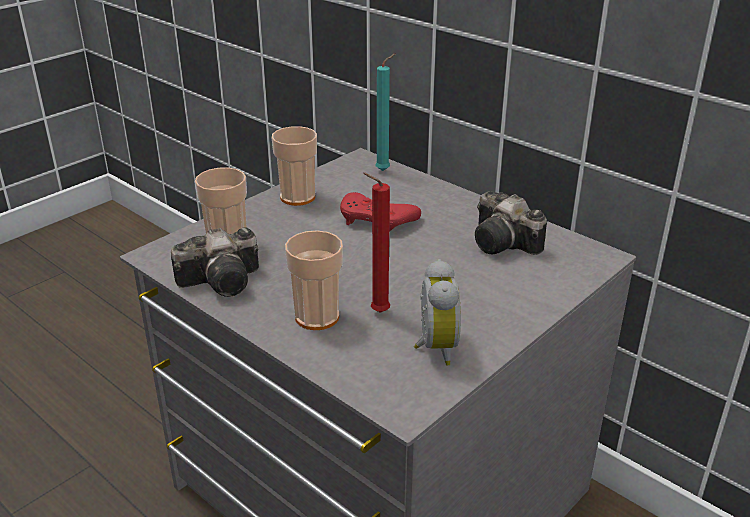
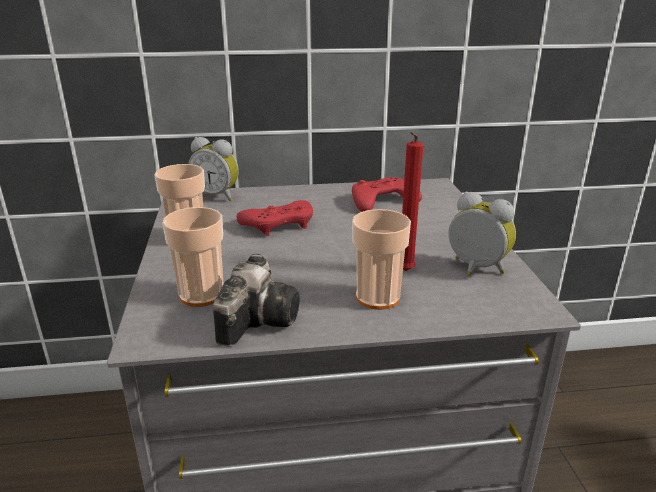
camera: 50 degrees left, 5 degrees down
(385, 170) = (217, 196): turquoise candle -> alarm clock
(505, 244) = (382, 201): camera -> red game controller

